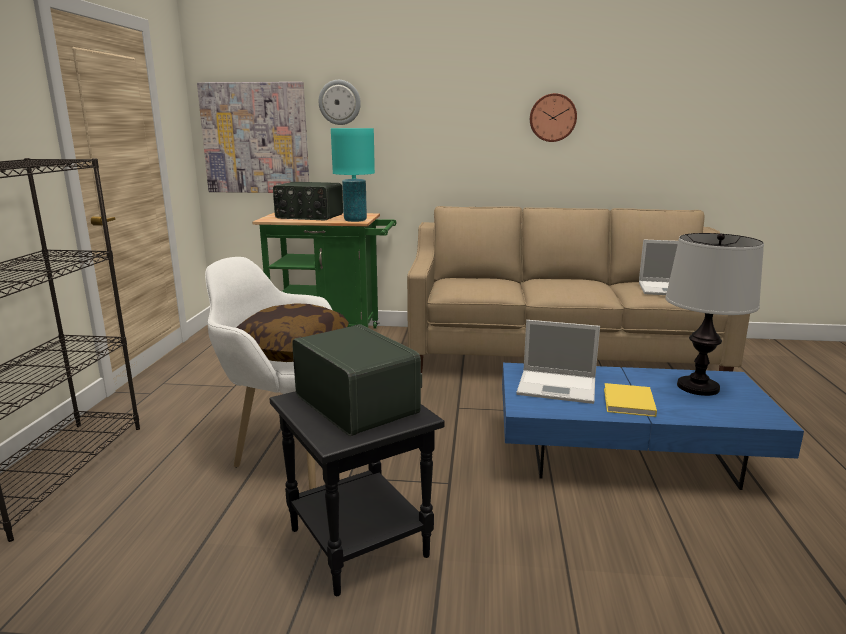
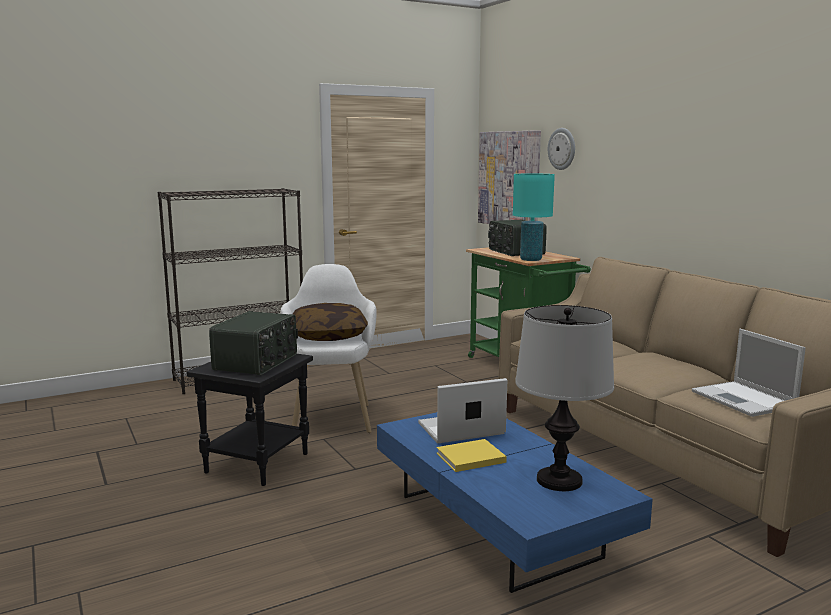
camera: 55 degrees right, 5 degrees down
(552, 117) = (737, 168): wall clock -> none
(558, 387) = (459, 429): laptop -> laptop turned 90 degrees clockwise

